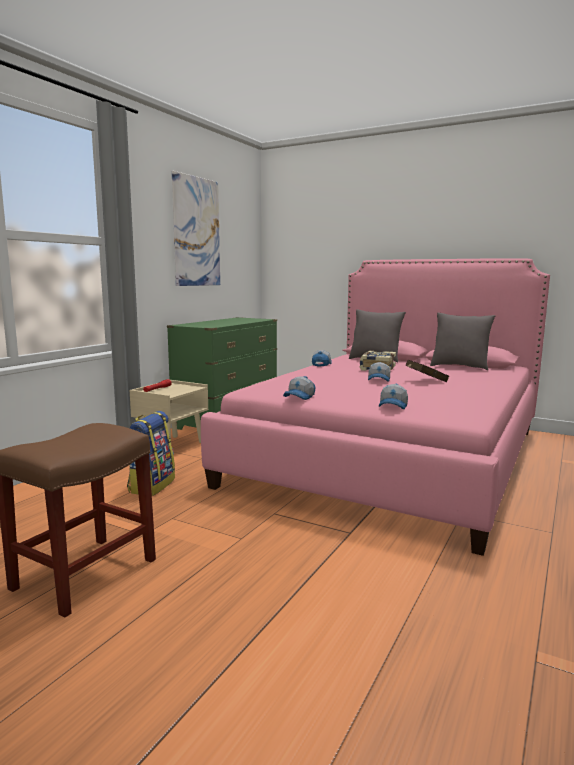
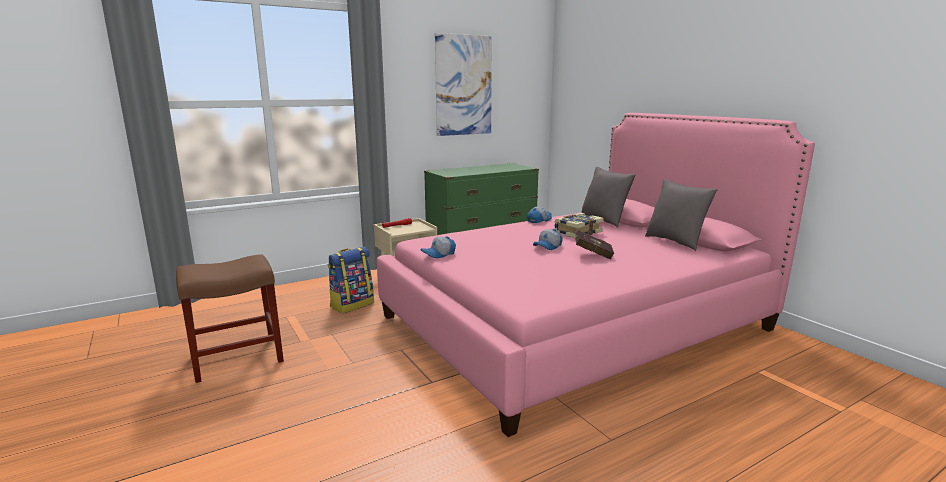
camera: 30 degrees right, 5 degrees up
(393, 406) = (493, 278): cap -> none

